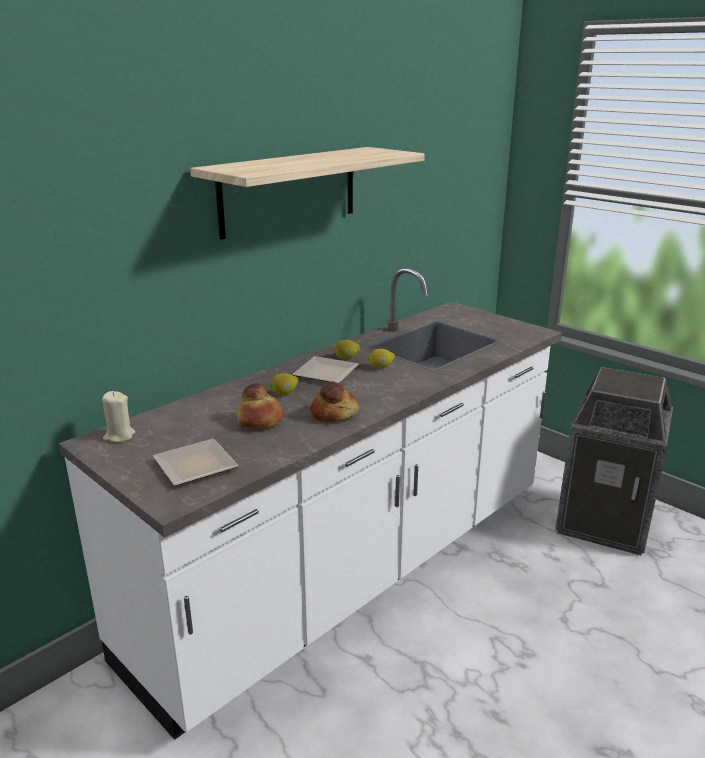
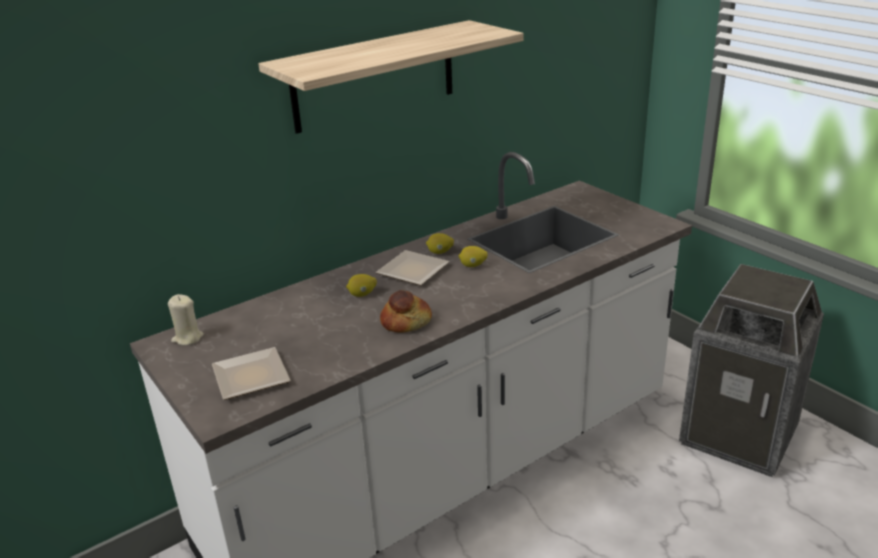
camera: 10 degrees right, 5 degrees up
(259, 421) = (328, 327): bread -> none

